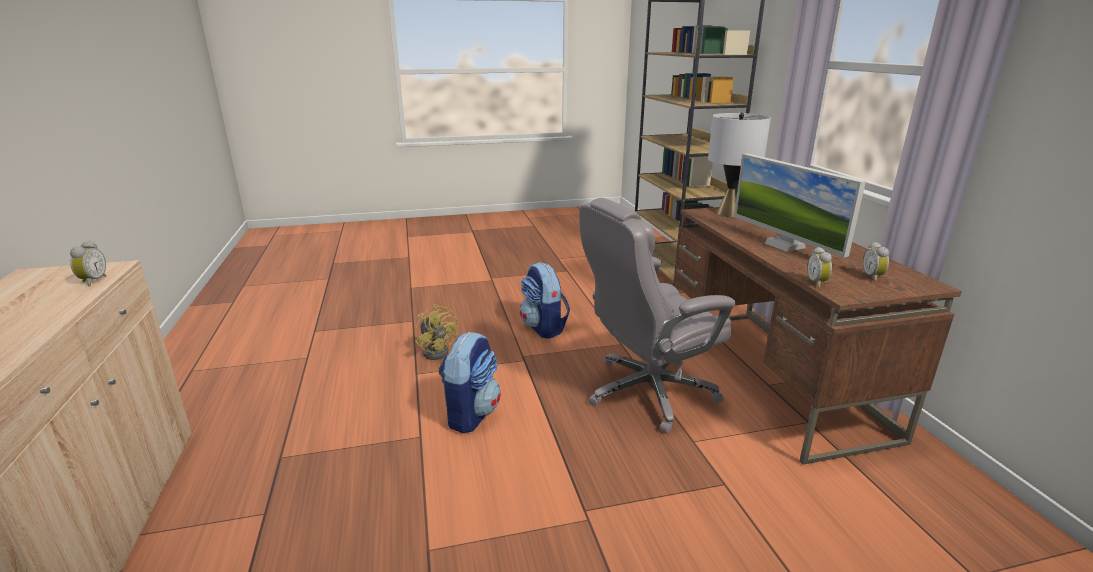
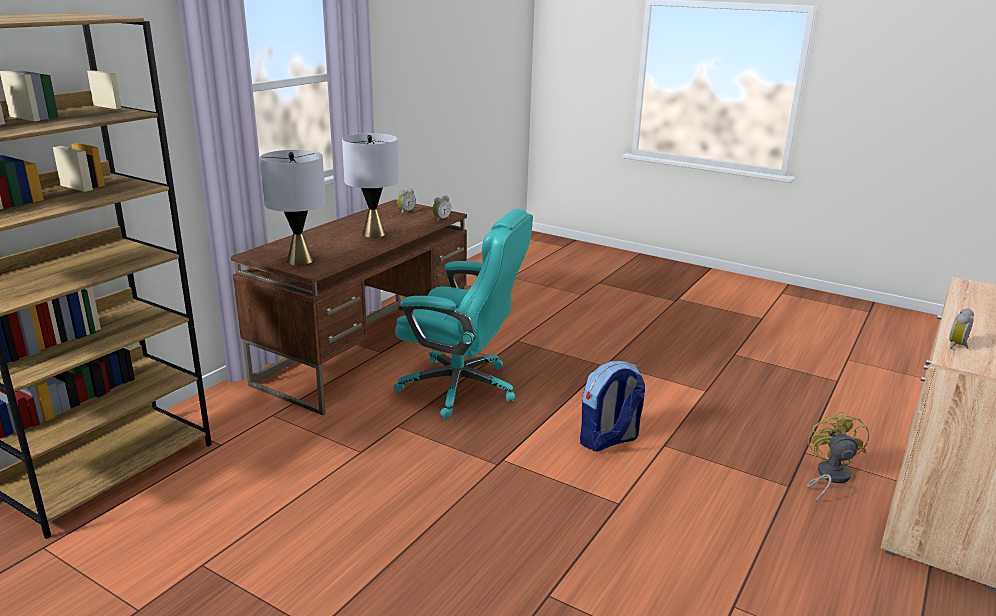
camera: 135 degrees left, 0 degrees up
(438, 351) = (569, 520): yellow fan -> yellow fan (828, 477)
(544, 328) = (424, 483): backpack -> none
(647, 392) = (461, 387): grey office chair -> turquoise office chair
(784, 245) = (373, 233): monitor -> grey table lamp

